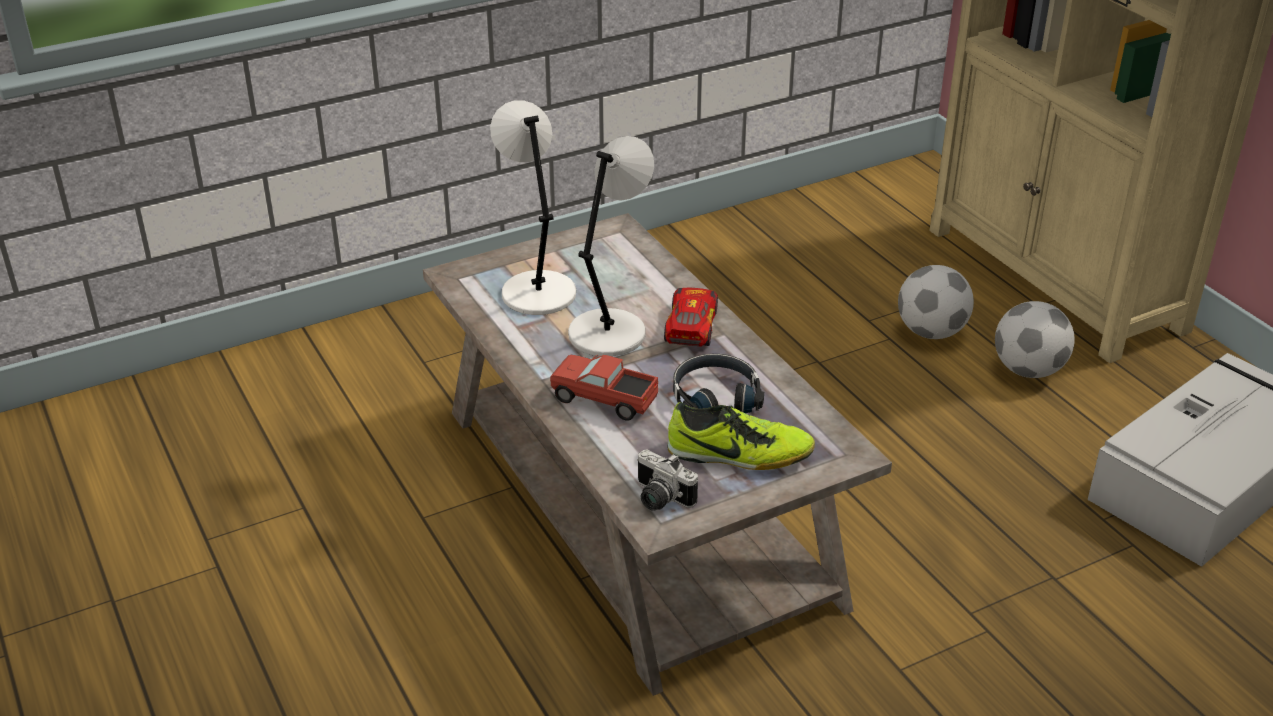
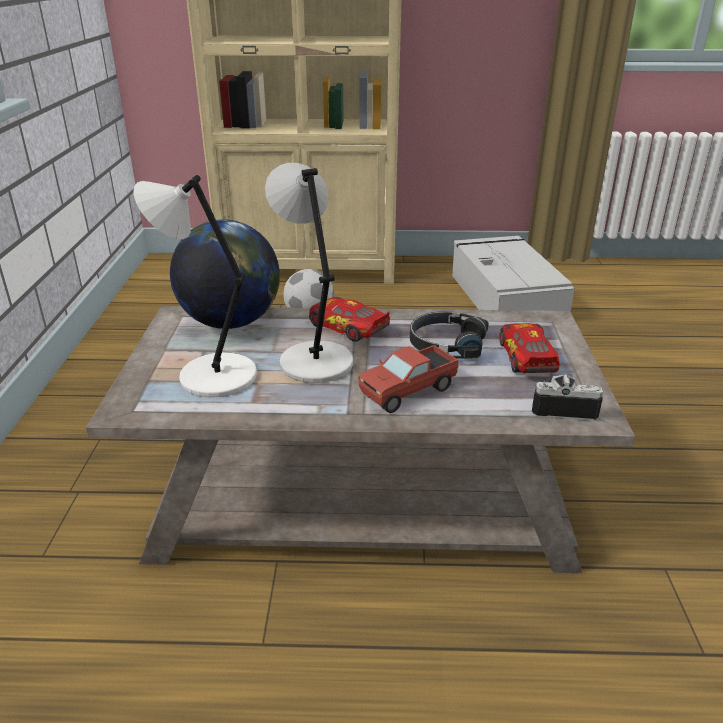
camera: 60 degrees left, 5 degrees down
(633, 261) = (231, 323): none -> globe
(659, 499) = (562, 407): camera -> camera turned 150 degrees counterclockwise
(739, 455) = (527, 357): shoe -> toy car
(1028, 370) = (375, 305): football -> none

